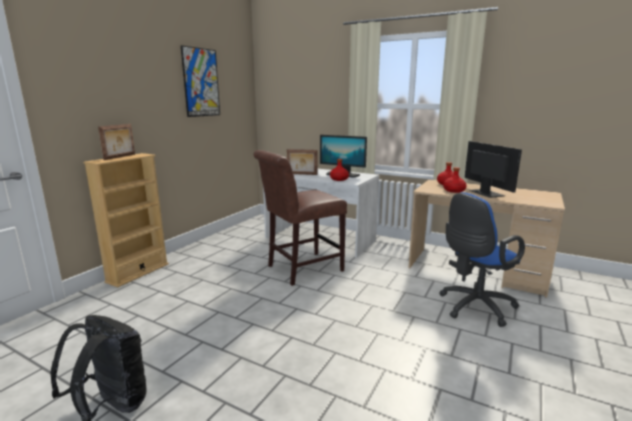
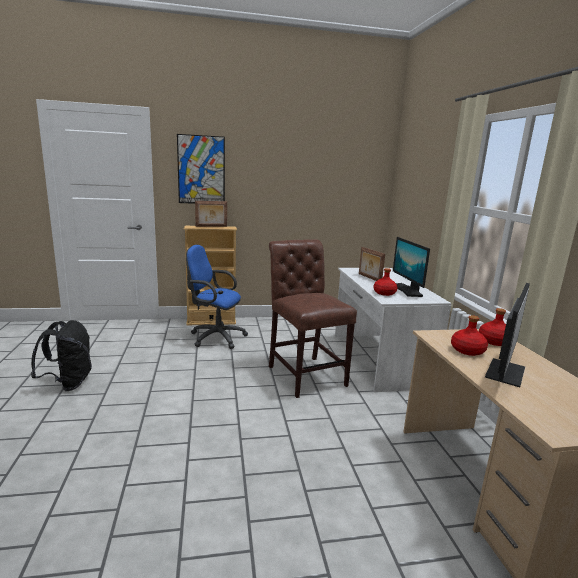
camera: 50 degrees right, 0 degrees up
(201, 82) = (314, 169): picture -> picture (201, 170)
(301, 269) = (304, 373): brown chair -> brown chair turned 45 degrees clockwise
(473, 307) = (378, 514): blue office chair -> blue office chair (215, 337)

